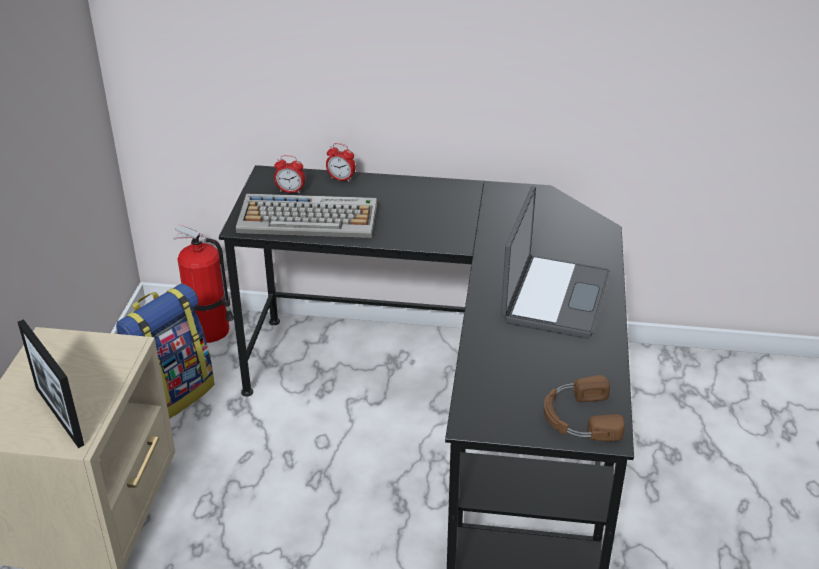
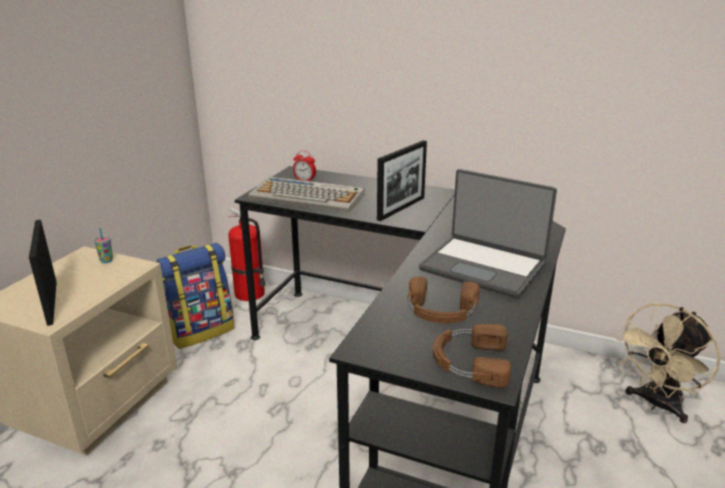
camera: 15 degrees right, 10 degrees down
(84, 345) = (106, 261): none -> cup
(341, 179) = (347, 178): alarm clock -> none
(430, 222) = (401, 208): none -> picture frame
(531, 363) = (441, 311): none -> brown headphones
(553, 297) = (483, 267): laptop -> laptop turned 90 degrees clockwise
(723, 395) = (657, 404): none -> beige fan

